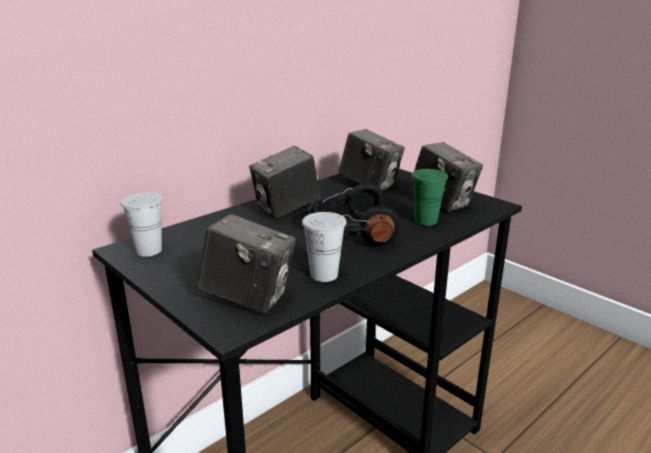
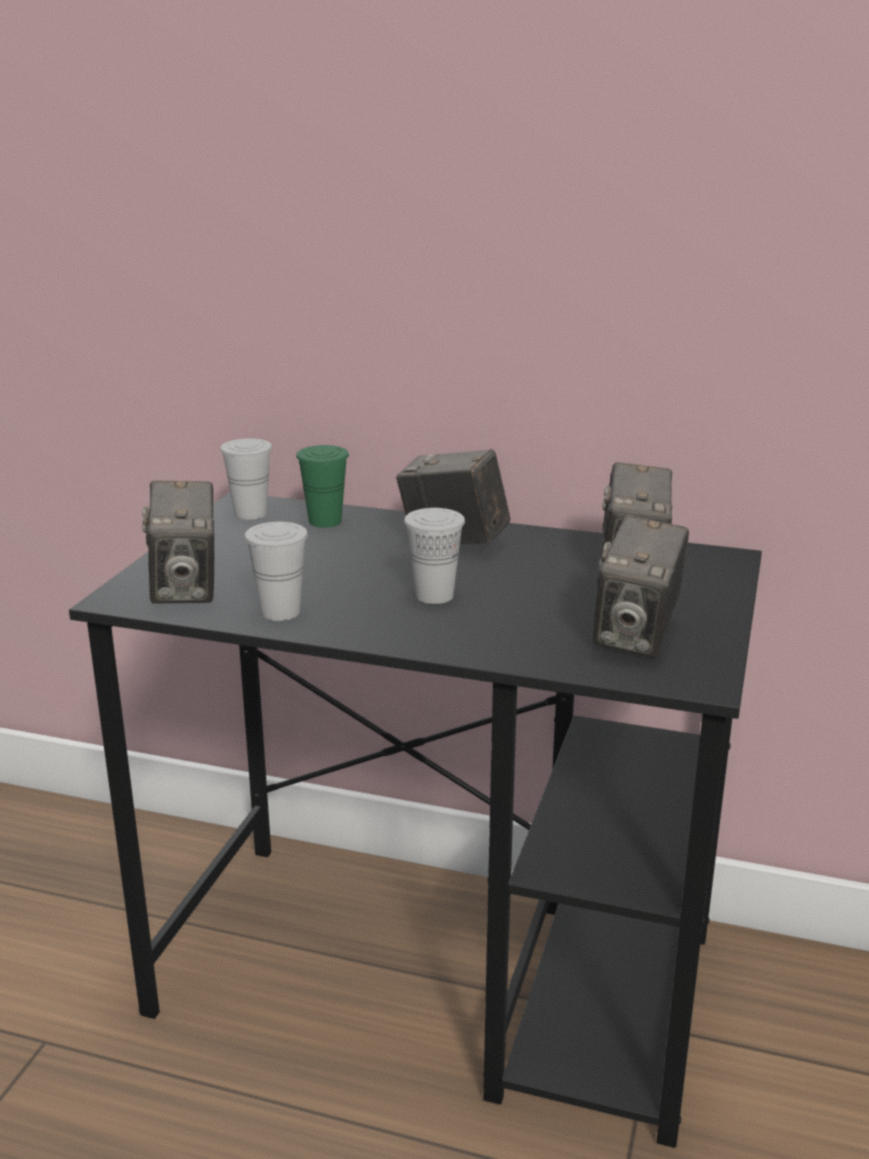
camera: 60 degrees right, 0 degrees up
(350, 230) = (434, 596): black headphones -> white cup
(426, 221) = (539, 638): green cup -> green cup (325, 521)

